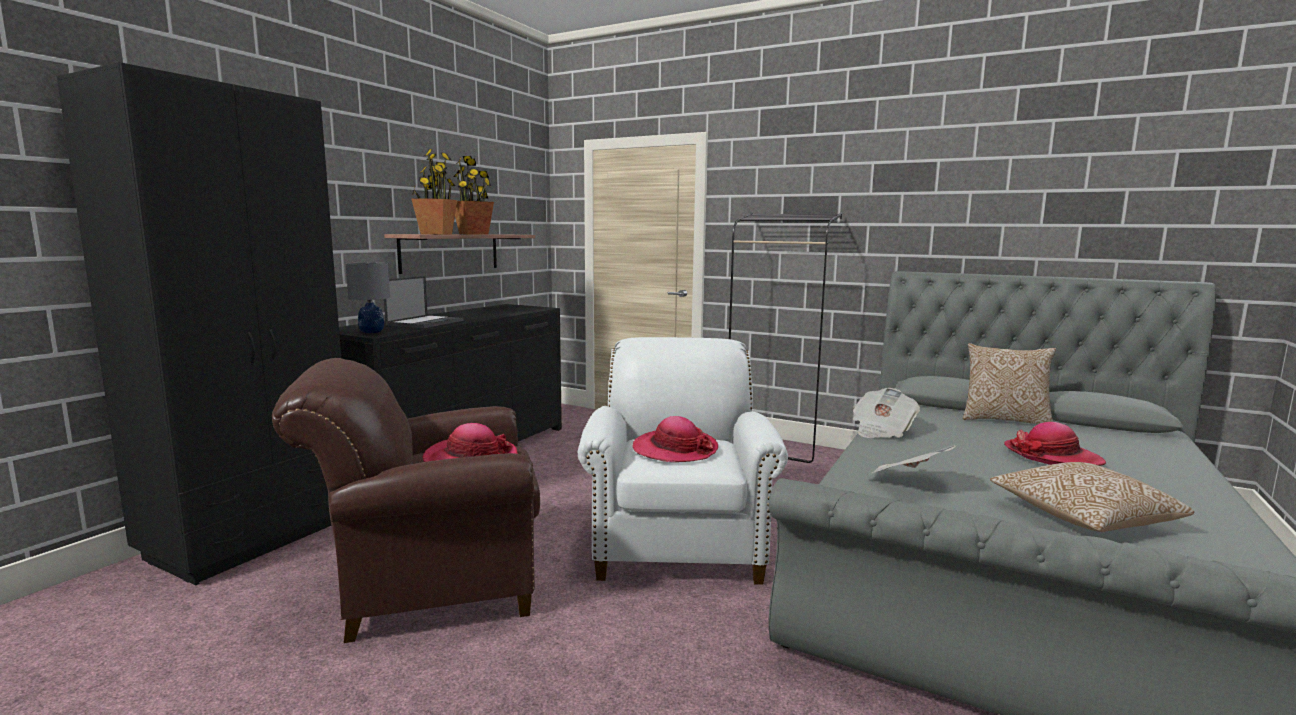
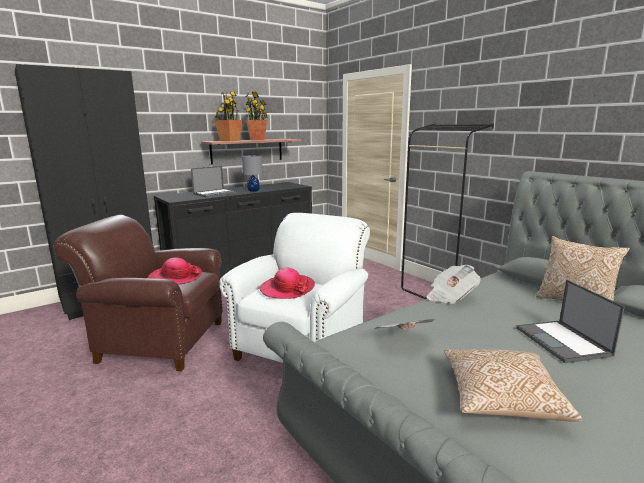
camera: 25 degrees right, 5 degrees up
(372, 332) = (177, 198): grey table lamp -> grey table lamp (253, 191)
(1052, 457) = (563, 342): hat -> laptop

